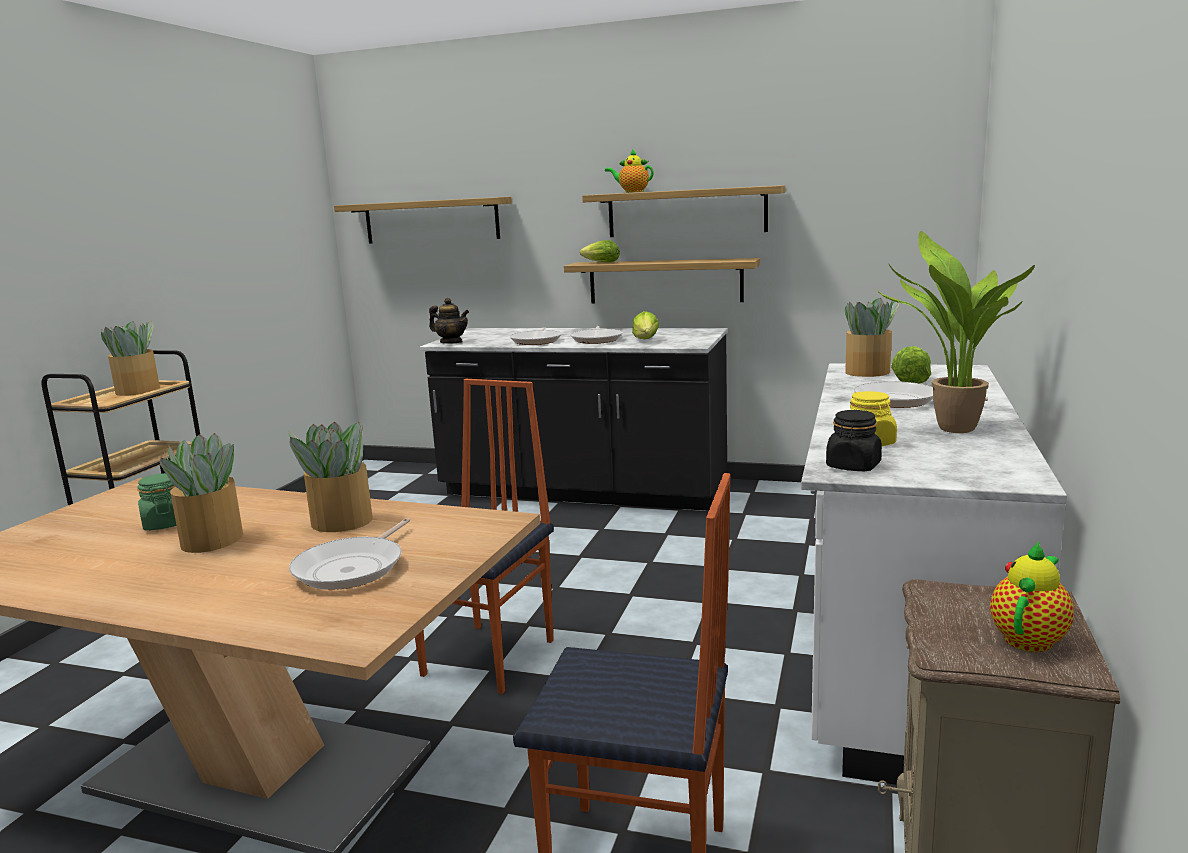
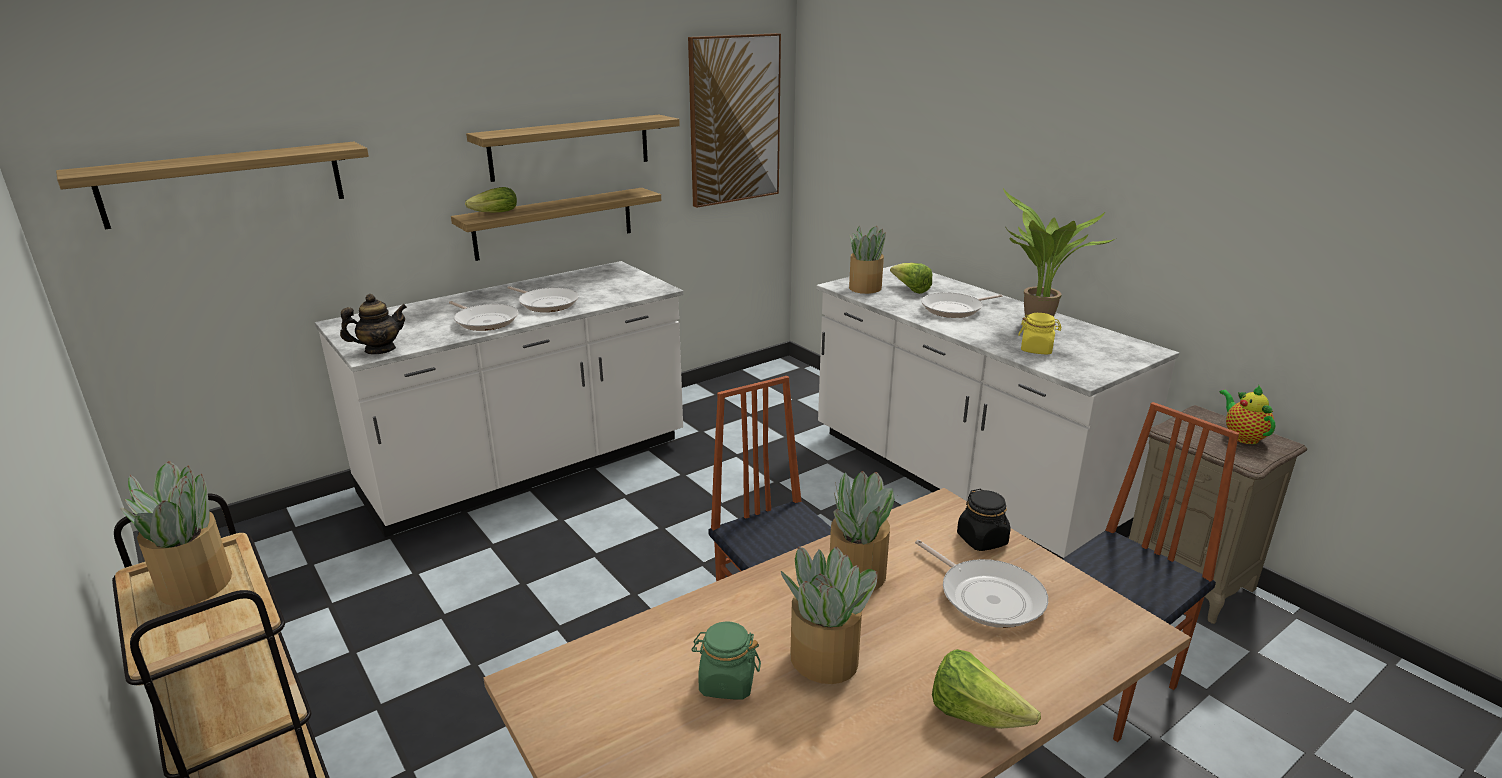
camera: 55 degrees left, 10 degrees up
(583, 491) = (528, 468): black counter -> white counter
(632, 192) = (523, 130): teapot -> none
(646, 340) = (601, 294): lettuce -> lettuce (974, 715)
(853, 466) = (1079, 370): black jar -> black jar (982, 540)
(885, 195) = (734, 120): none -> picture

